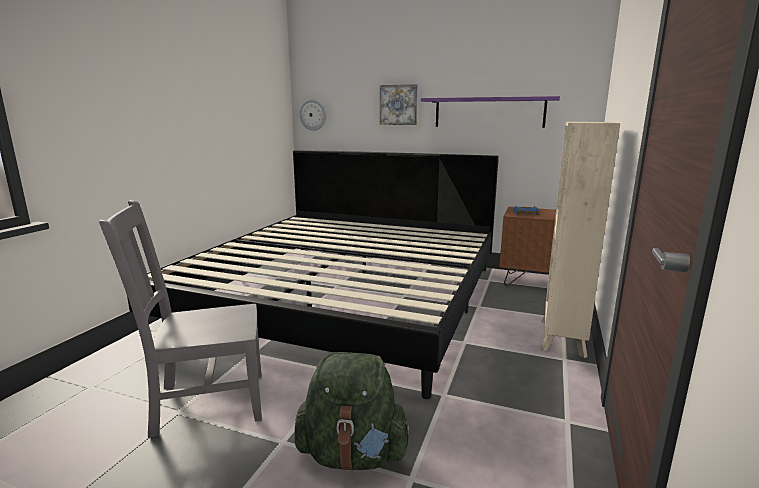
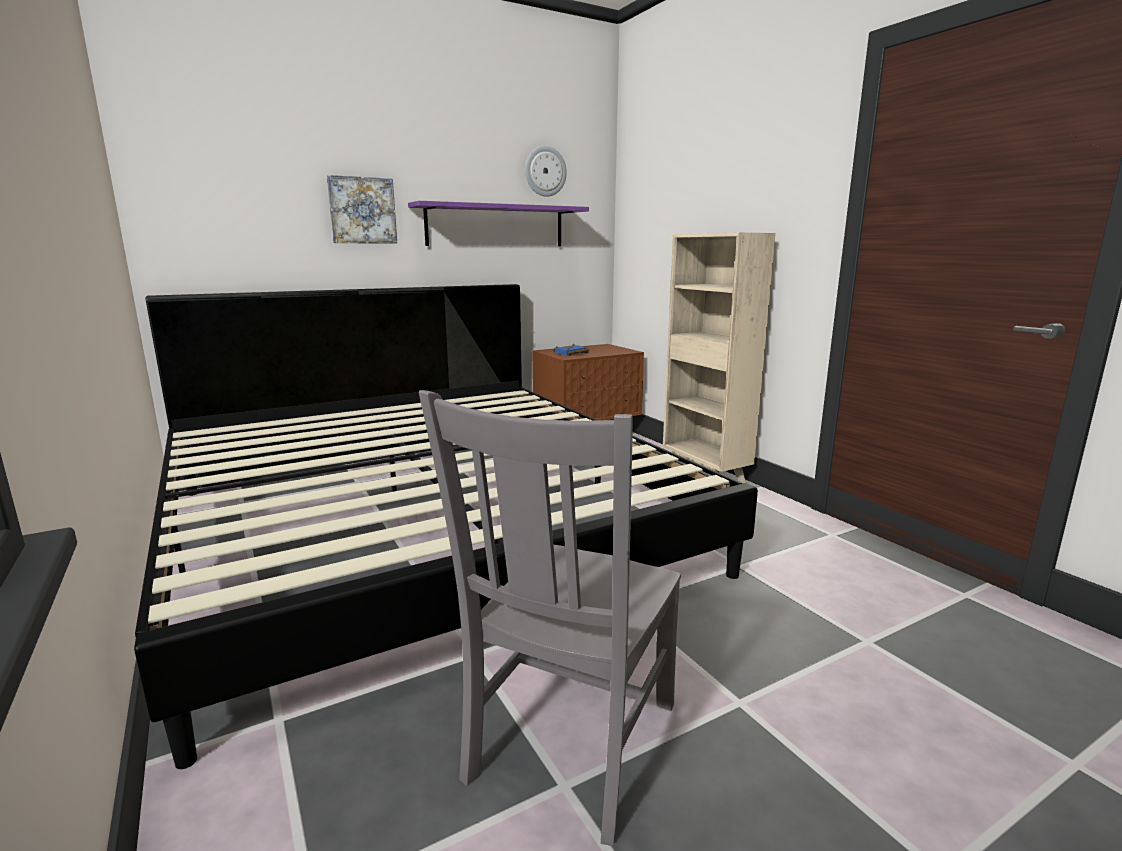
camera: 50 degrees left, 0 degrees up
(313, 115) = (180, 224): wall clock -> wall clock (545, 171)
(353, 455) = (804, 660): green backpack -> none

